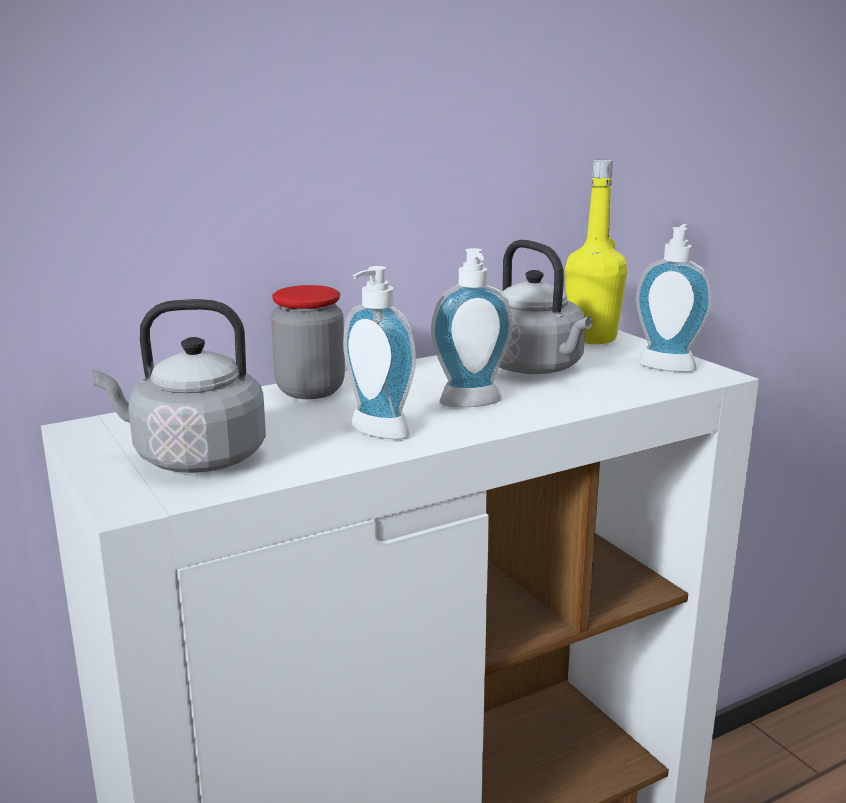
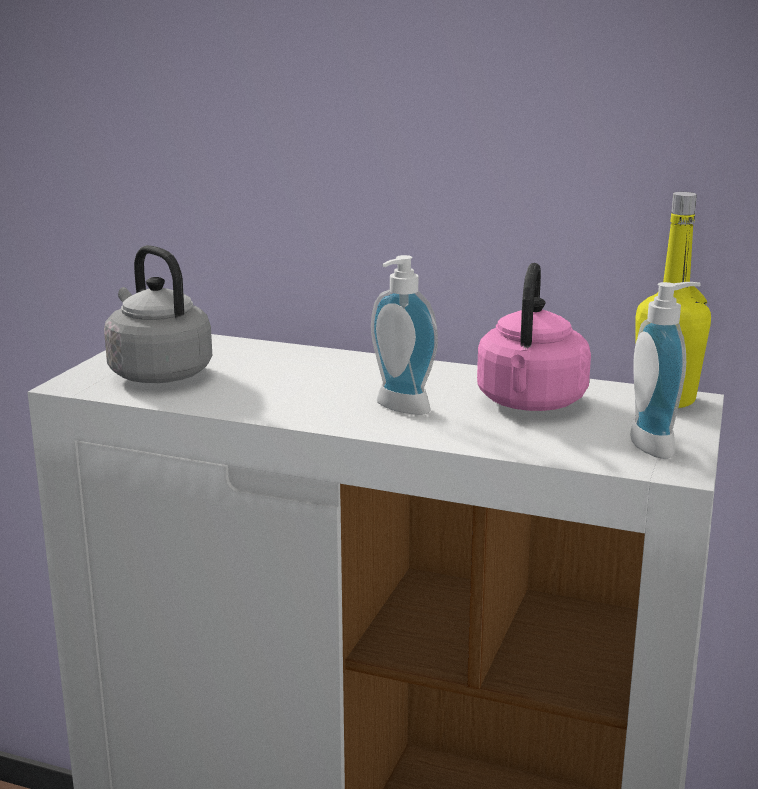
camera: 50 degrees right, 0 degrees up
(310, 390) = (329, 359): jar -> none
(374, 433) = (282, 400): soap dispenser -> none
(536, 368) = (530, 403): grey kettle -> pink kettle

